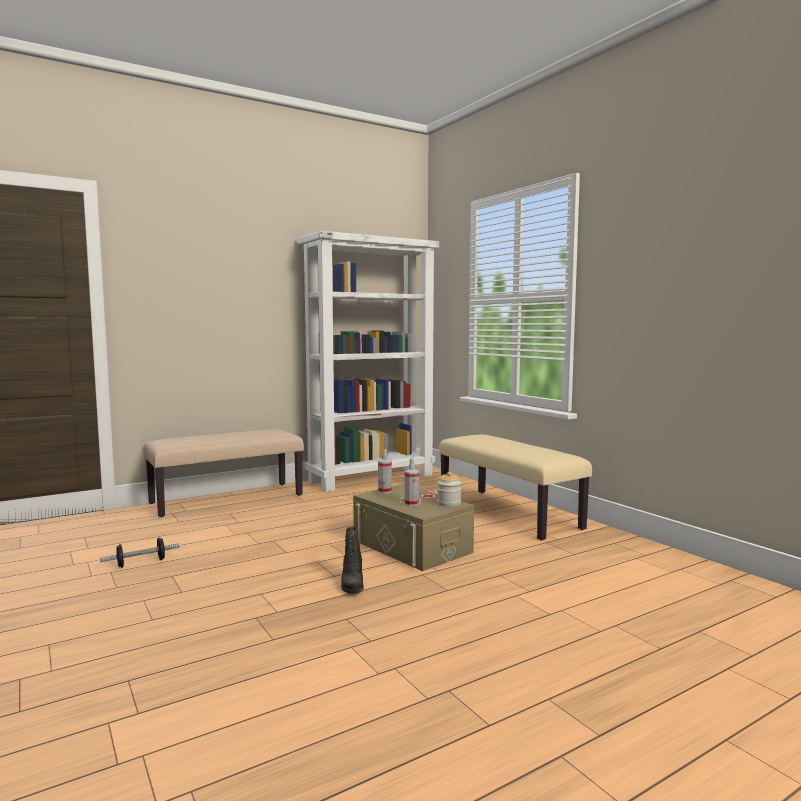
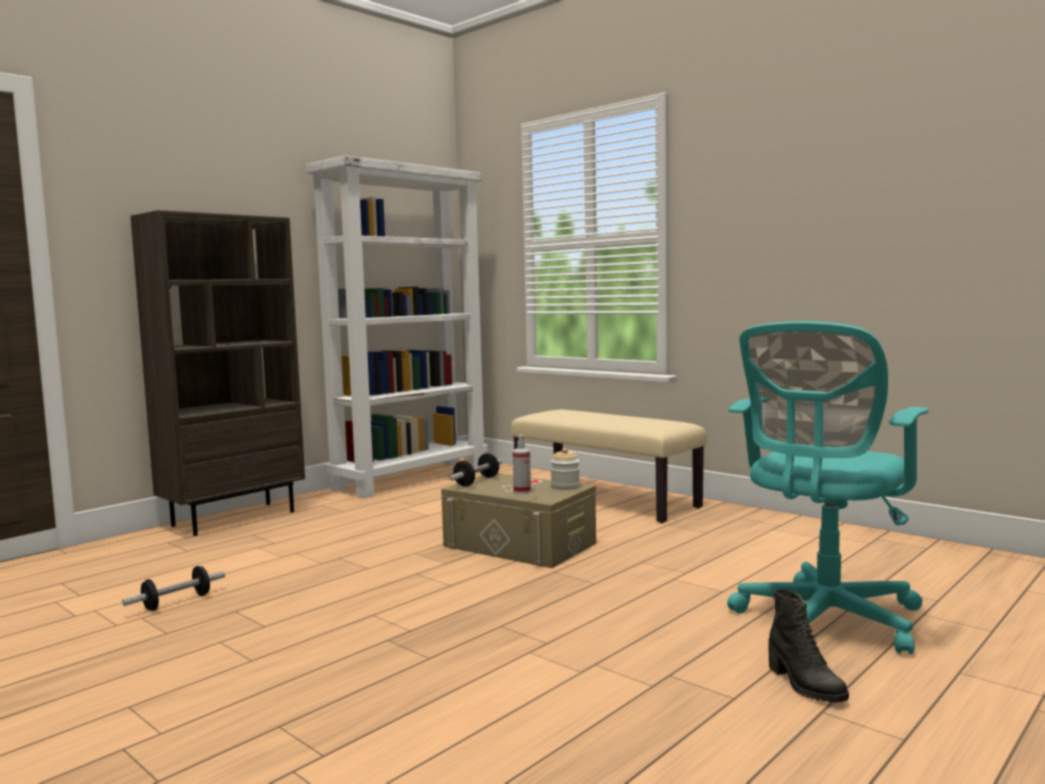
camera: 15 degrees left, 0 degrees up
(227, 499) = (234, 518): beige bench -> brown bookcase
(352, 584) = (479, 591): black boot -> black boot (804, 685)
(384, 491) = (476, 481): spray bottle -> dumbbell
(623, 661) = (824, 623): none -> turquoise office chair

